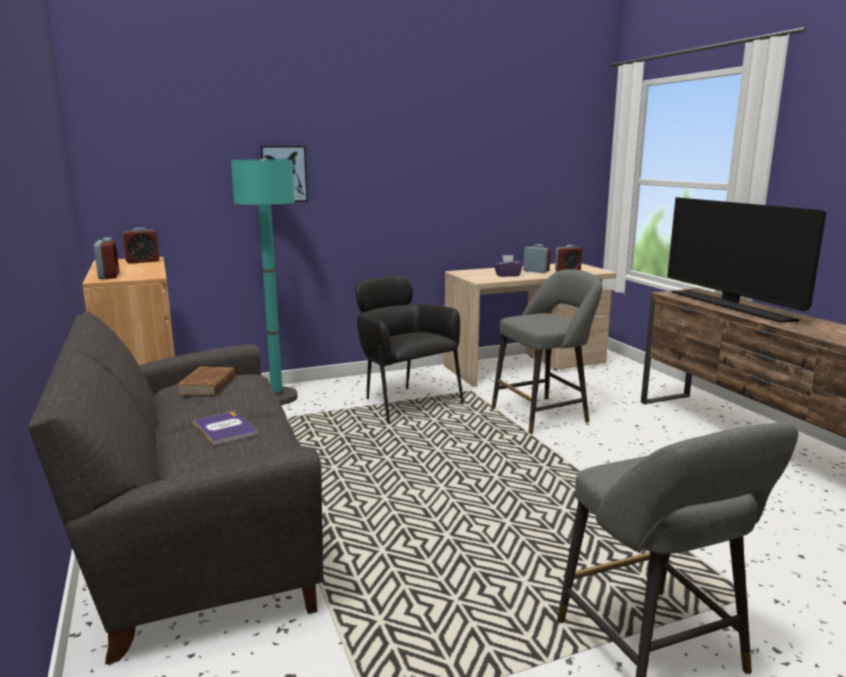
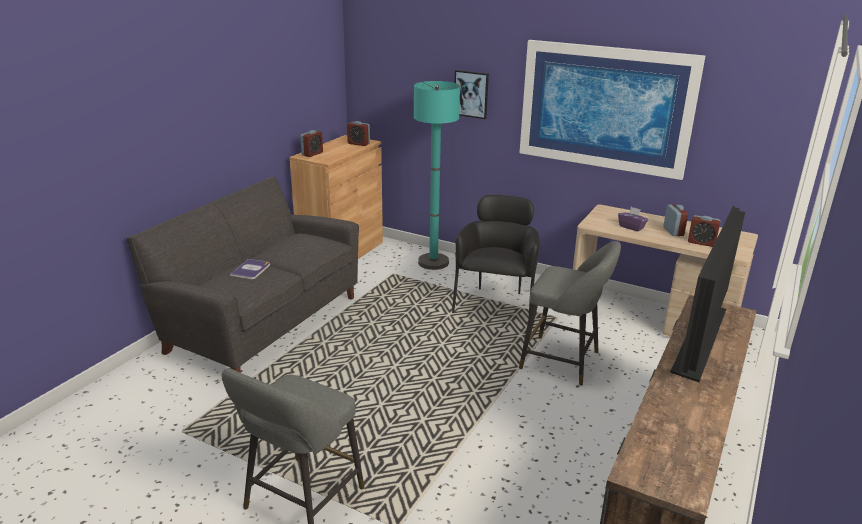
camera: 50 degrees right, 10 degrees up
(208, 385) = (298, 241): brown book -> none
(437, 168) = (605, 107): none -> picture

